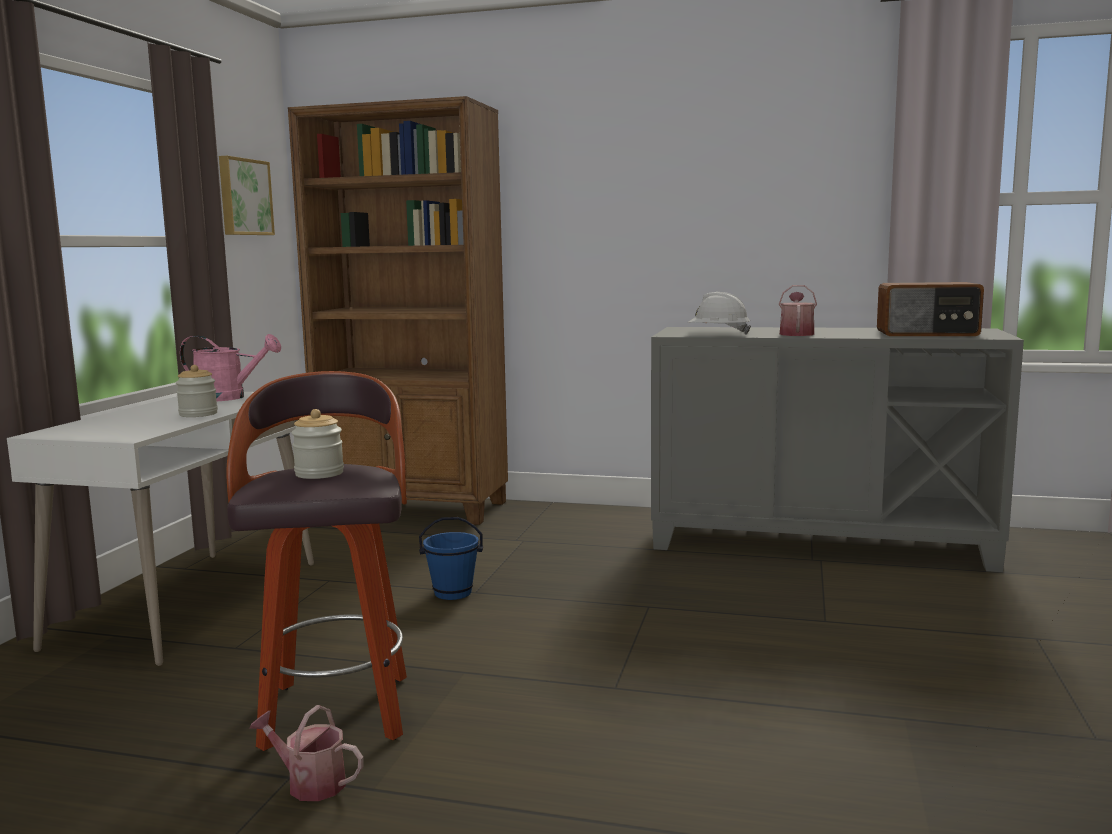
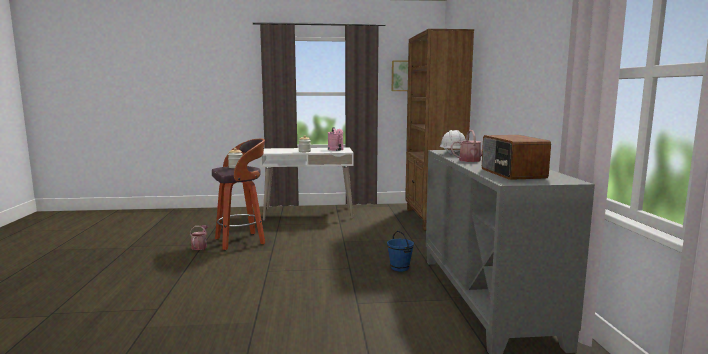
camera: 70 degrees right, 0 degrees up
(453, 593) = (340, 238): blue bucket -> blue bucket (400, 268)

